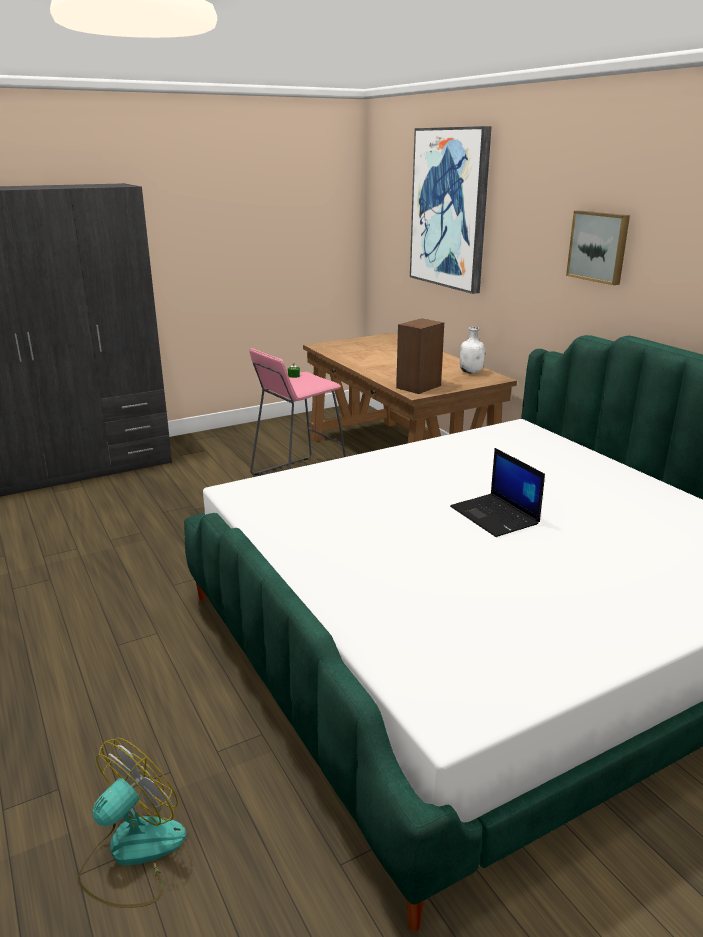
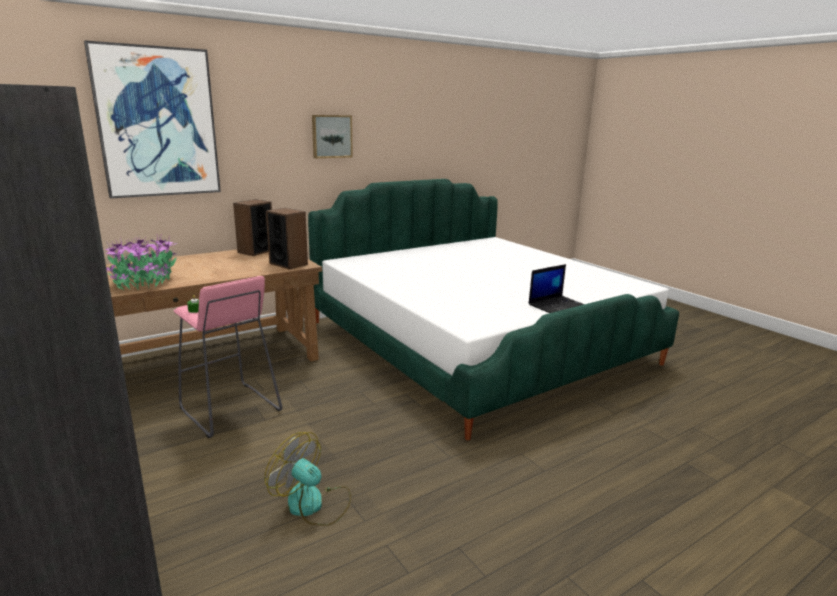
camera: 95 degrees left, 5 degrees down
(132, 854) = (696, 429): fan -> fan (313, 504)
(346, 351) = (144, 283): none -> potted plant
(471, 372) = (255, 251): white bottle -> speaker
(495, 516) = (476, 272): laptop -> laptop (557, 305)

